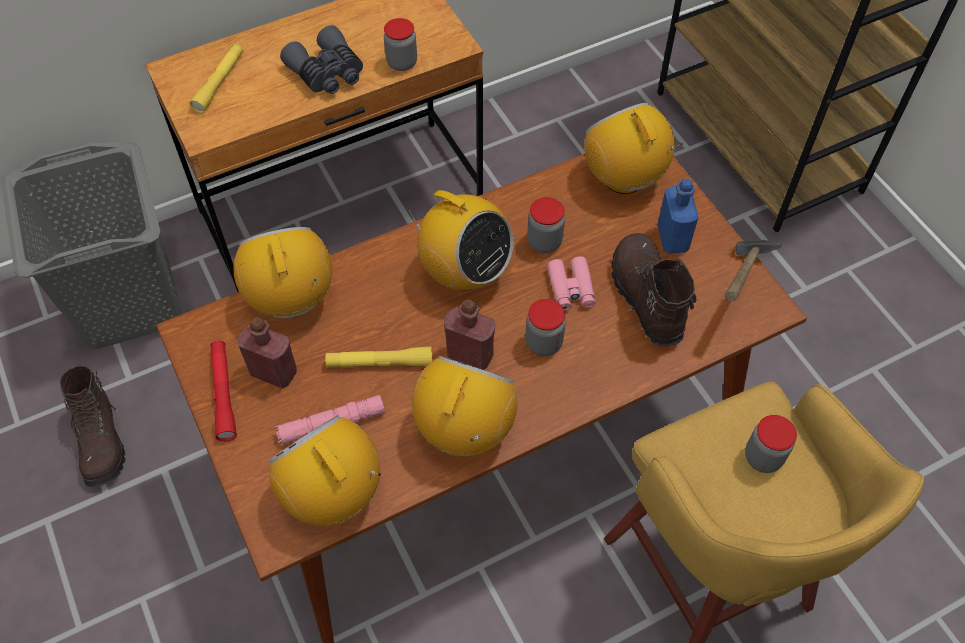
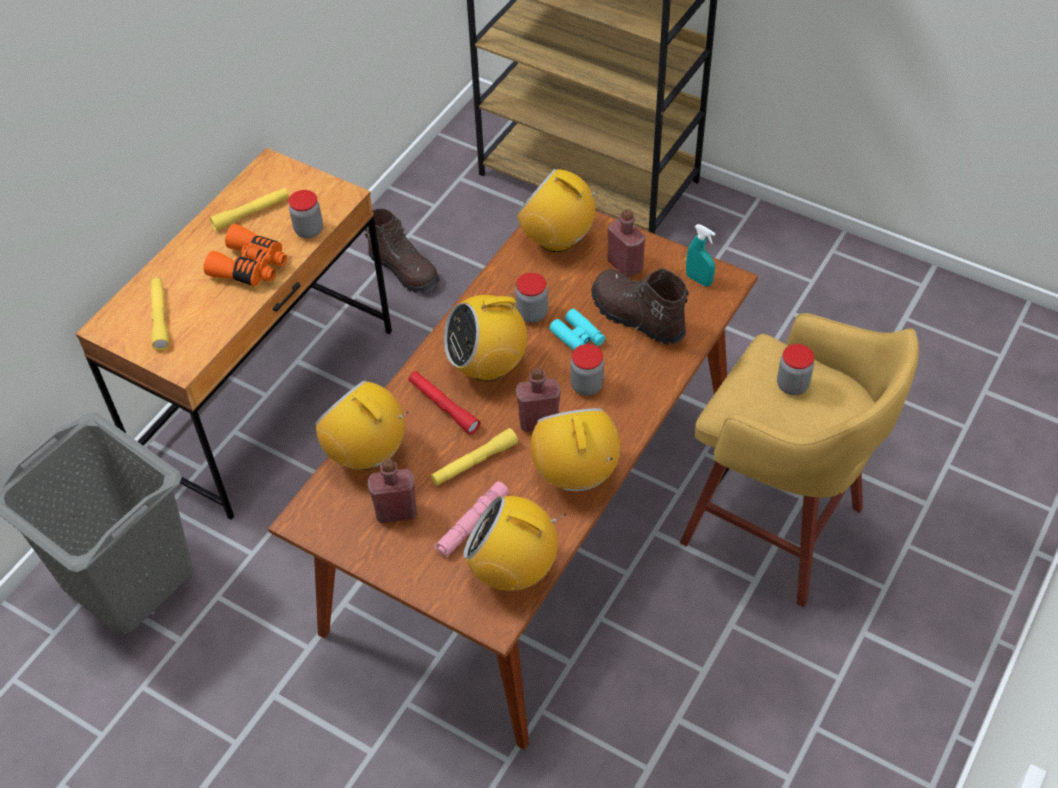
camera: 30 degrees left, 5 degrees down
(102, 441) = (198, 704): brown boot -> brown boot (405, 270)
(224, 394) = (369, 548): red flashlight -> red flashlight (443, 406)
(327, 73) = (251, 267): grey binoculars -> orange binoculars
(365, 25) = (251, 213): none -> yellow flashlight
(464, 272) = (488, 365): radio -> radio turned 150 degrees clockwise
(571, 288) = (577, 337): pink binoculars -> turquoise binoculars
(672, 238) = (625, 265): blue bottle -> red bottle
(739, 291) = (698, 280): hammer -> turquoise spray bottle

